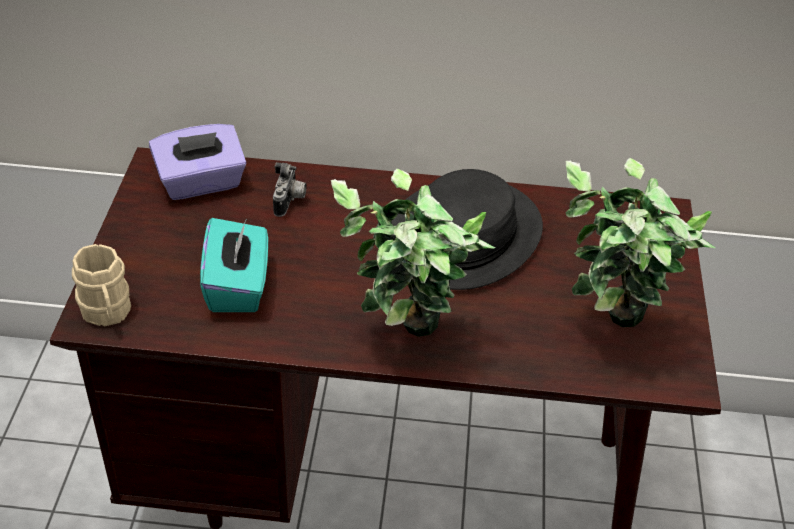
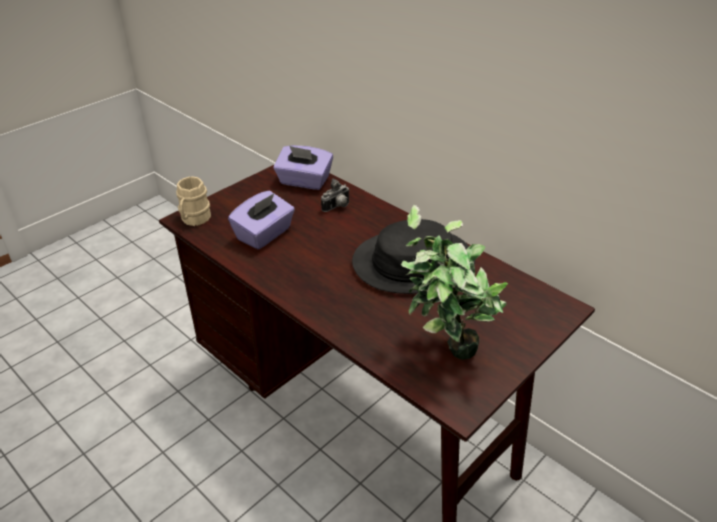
camera: 40 degrees right, 5 degrees down
(238, 286) = (264, 234): turquoise tissue box -> purple tissue box
(406, 342) = (315, 300): potted plant -> none

